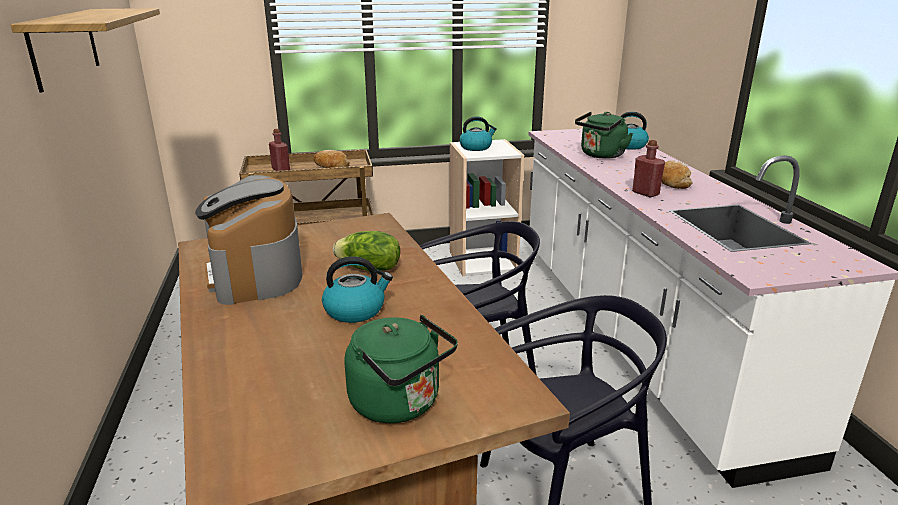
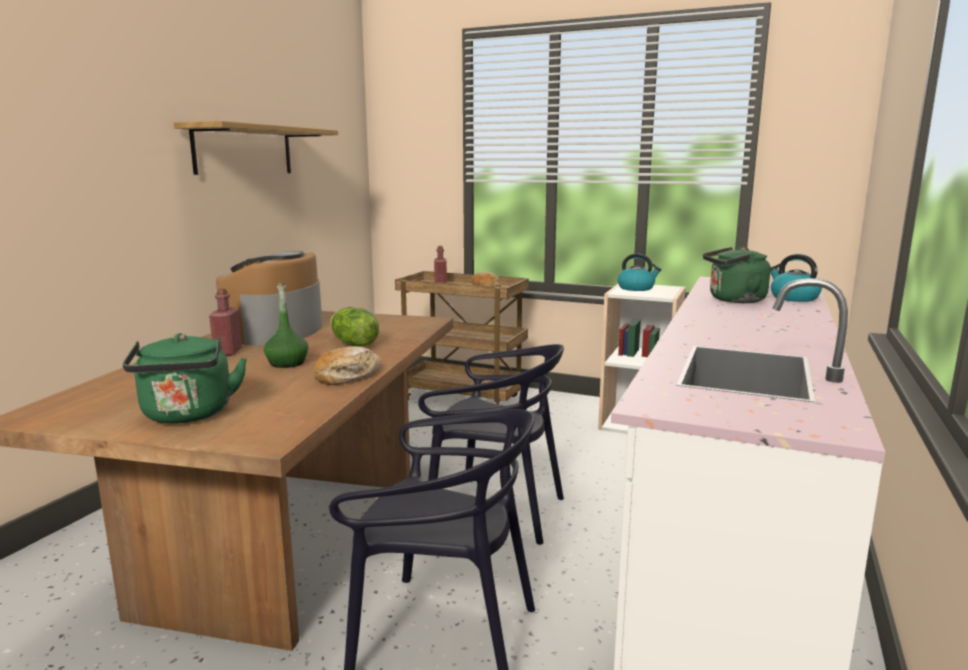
camera: 35 degrees right, 10 degrees down
(355, 310) = (287, 363): kettle -> green bottle
(645, 193) = (703, 331): red bottle -> red bottle (228, 352)
(672, 182) = (766, 329): bread -> bread (348, 376)

